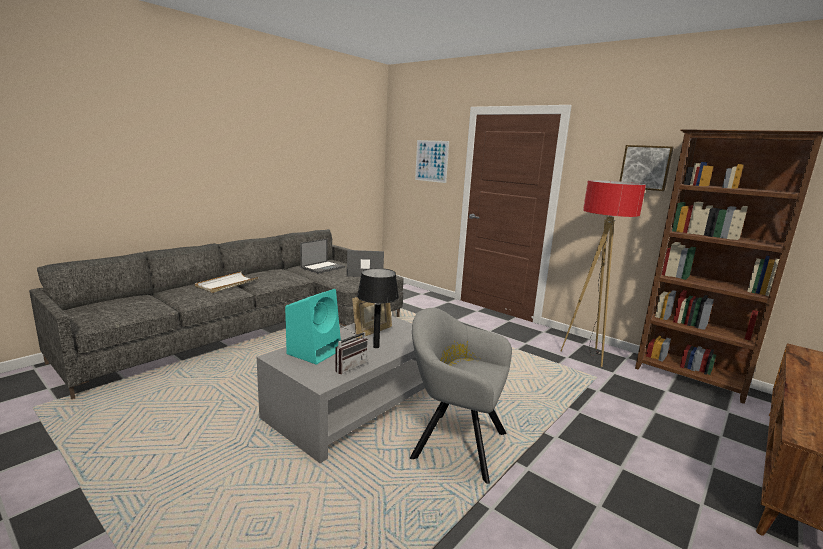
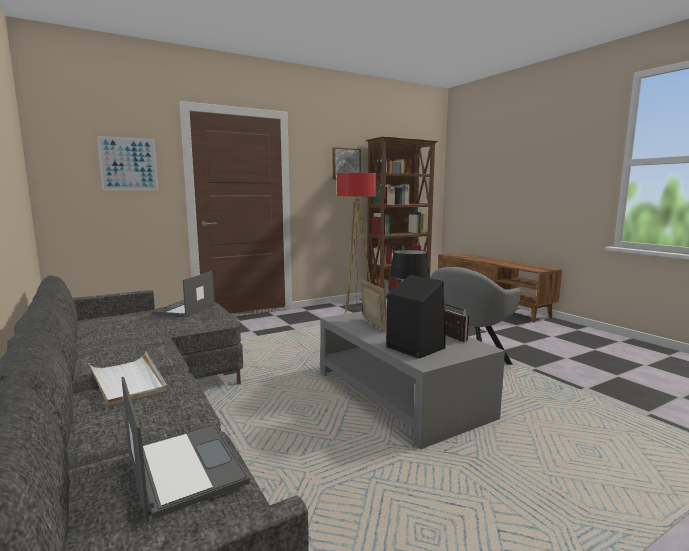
camera: 70 degrees left, 5 degrees down
(315, 351) = (414, 347): turquoise speaker -> black speaker
(323, 267) = (121, 325): laptop -> laptop (184, 467)

